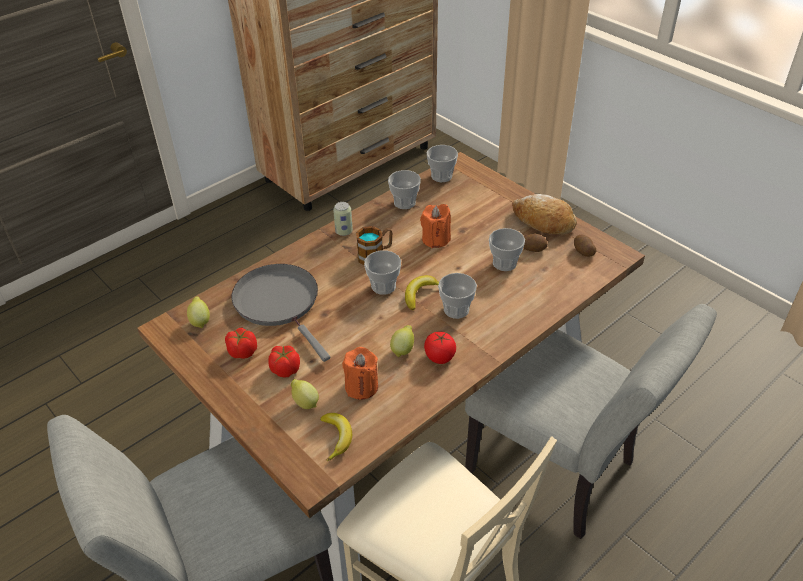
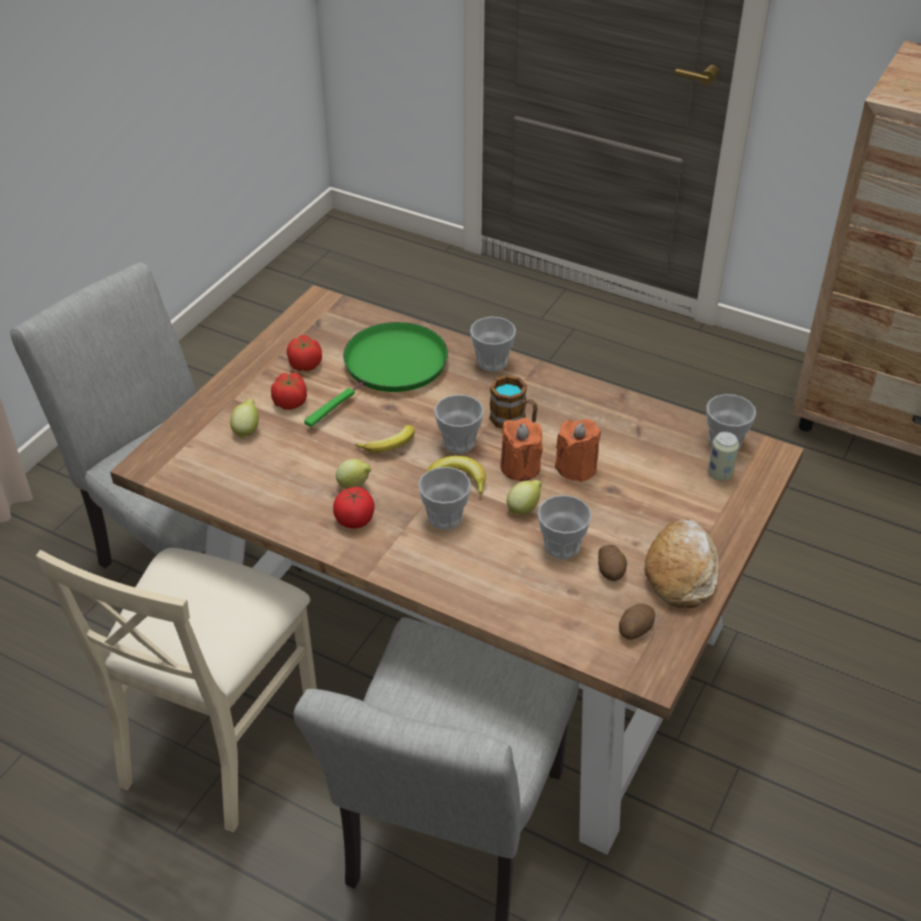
camera: 70 degrees right, 0 degrees up
(200, 321) = (338, 321): lemon -> lemon (524, 508)
(279, 303) = (391, 368): grey frying pan -> green frying pan
(337, 437) = (205, 466): banana -> banana (389, 445)
(344, 231) = (545, 382): can -> can (720, 474)
(361, 387) = (284, 466): orange candle -> orange candle (520, 467)
(404, 202) = (639, 420): cup -> cup (492, 362)

